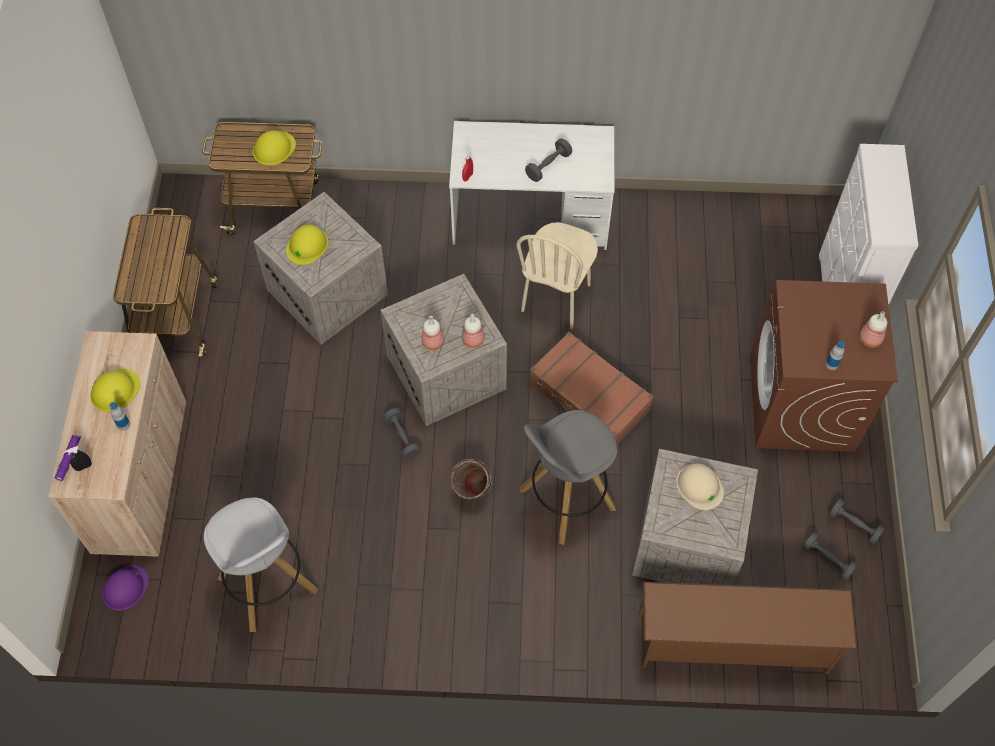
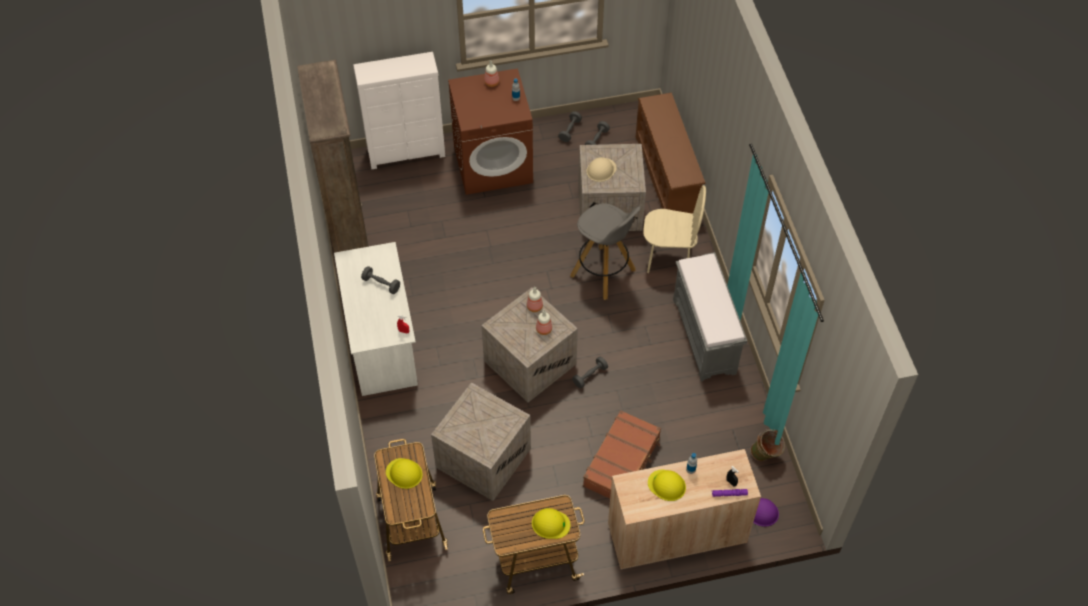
camera: 105 degrees left, 5 degrees down
(269, 586) = (725, 424): white stool -> none
(307, 245) = (485, 430): yellow hard hat -> yellow hard hat (550, 524)
(417, 605) = (705, 337): none -> grey bench
(472, 492) = (616, 325): green bucket -> green bucket (765, 456)
(556, 298) = (448, 310): beige chair -> beige chair (669, 260)
(589, 397) = (524, 275): brown suitcase -> brown suitcase (622, 462)
(716, 211) = (348, 230): none -> brown bookcase

